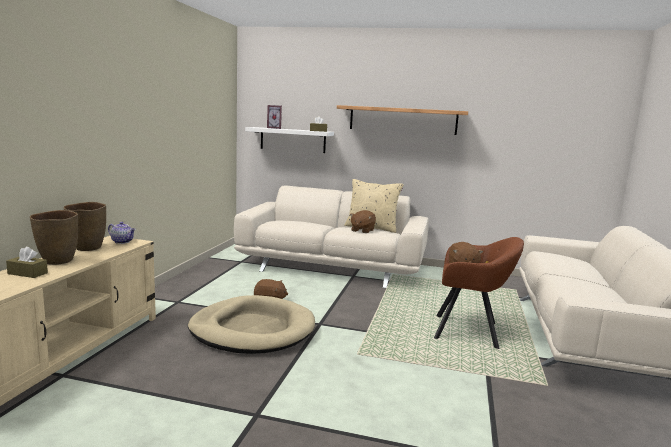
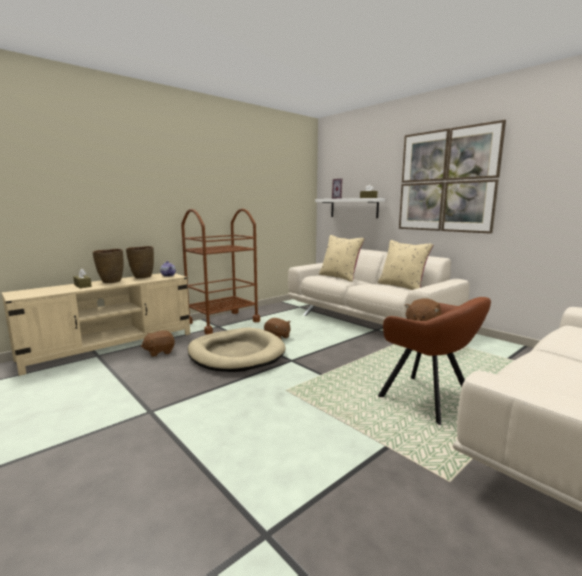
camera: 35 degrees right, 0 degrees up
(175, 295) = (222, 322): none -> brown cart
(301, 222) = (339, 277): none -> beige pillow
(362, 230) = (382, 287): brown plush toy -> brown plush toy (159, 352)
(402, 120) = (446, 181): shelf -> picture

